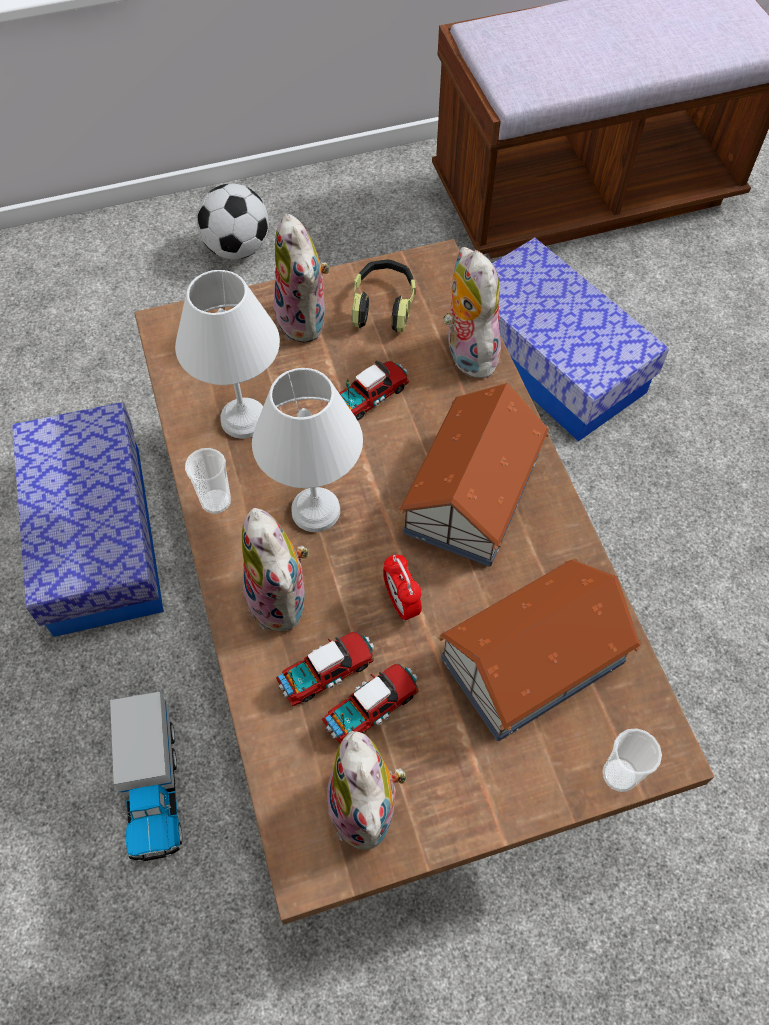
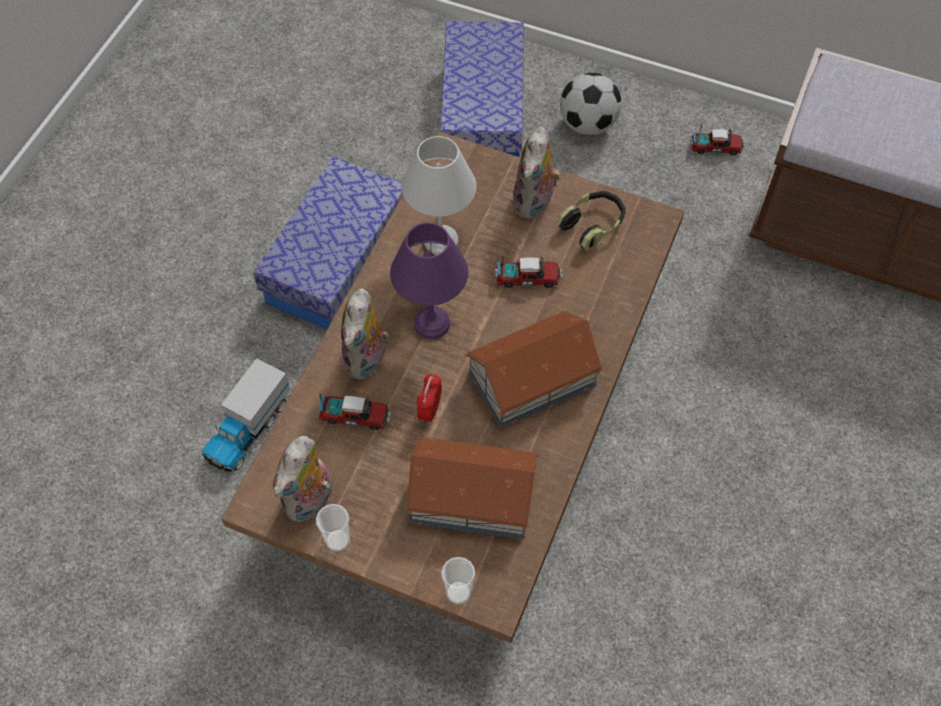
camera: 40 degrees right, 0 degrees up
(216, 501) = (382, 279): cup -> cup (338, 540)
(318, 511) = (433, 325): white table lamp -> purple table lamp
(372, 707) = (361, 453): toy truck -> toy truck (716, 148)
(467, 352) = (616, 291): plush toy -> none
(551, 361) = (736, 348): storage box -> storage box (483, 113)

